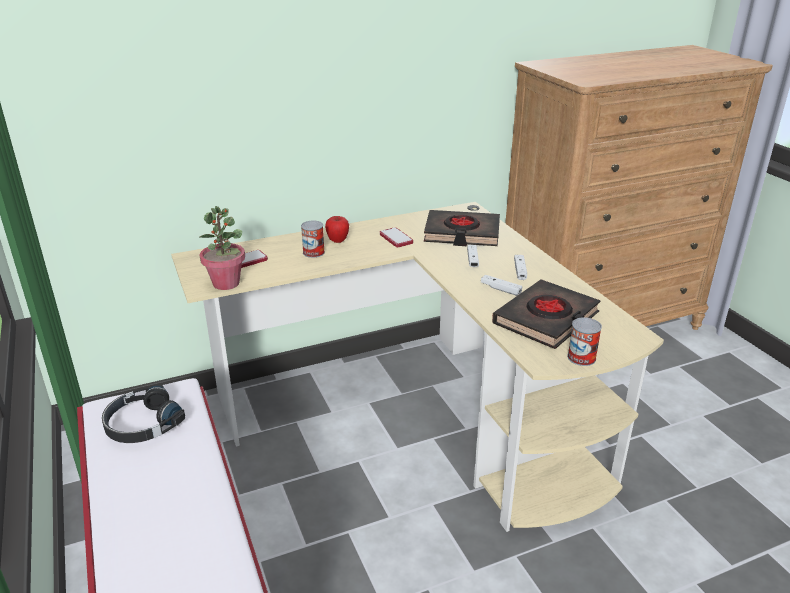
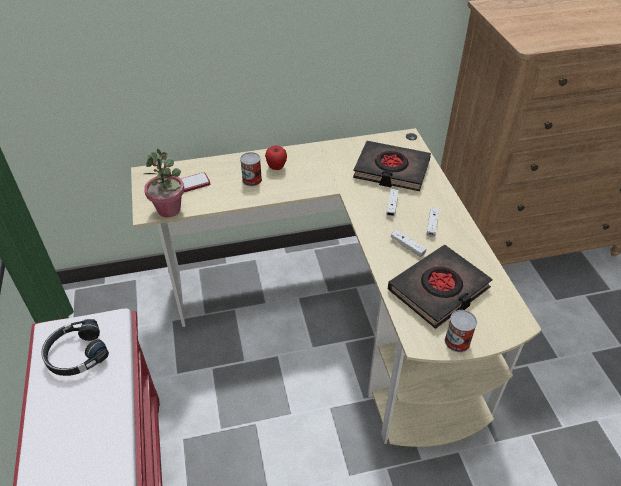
camera: 10 degrees right, 15 degrees up
(396, 238) = (329, 170): phone -> none

